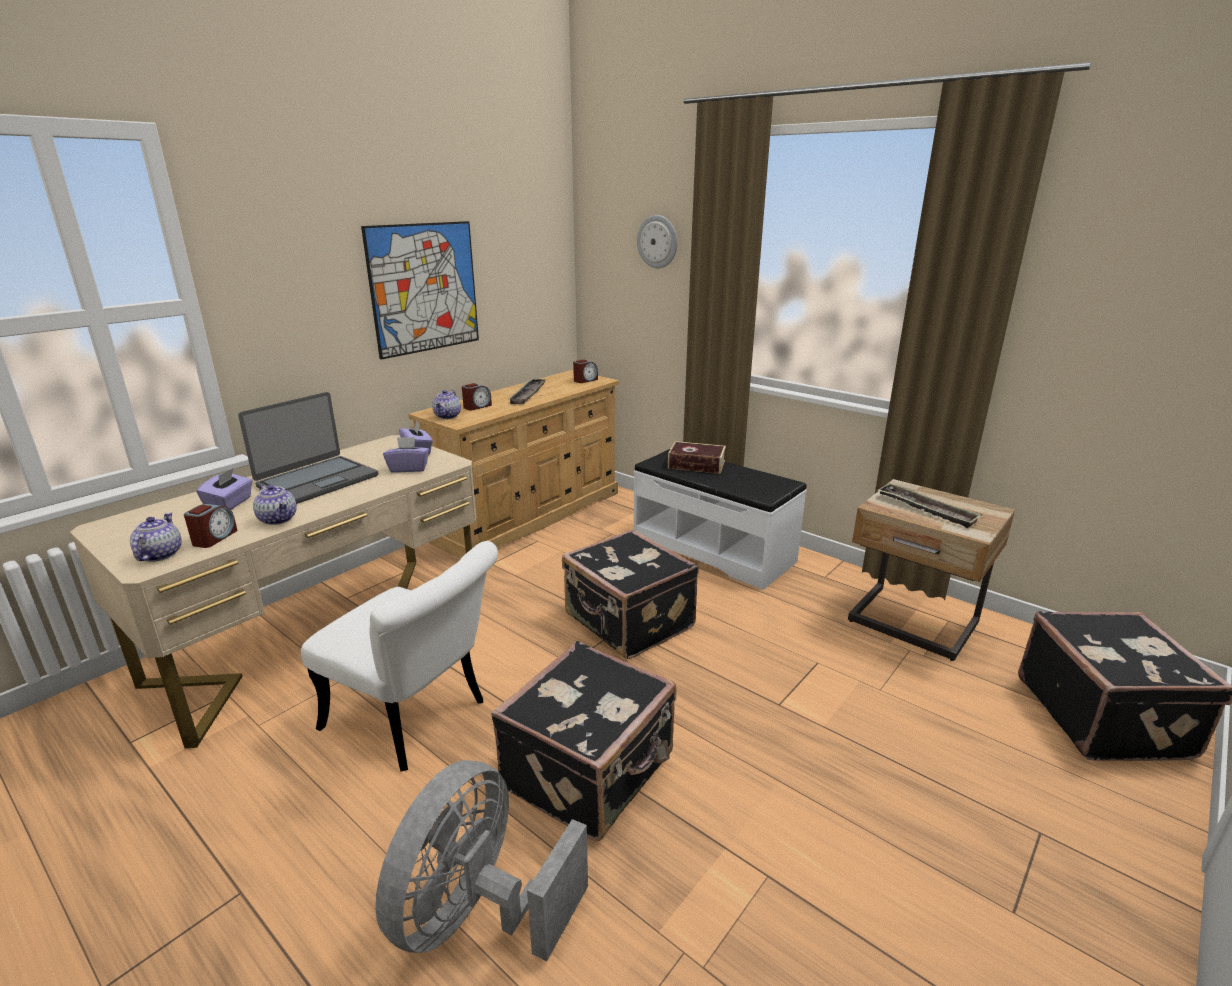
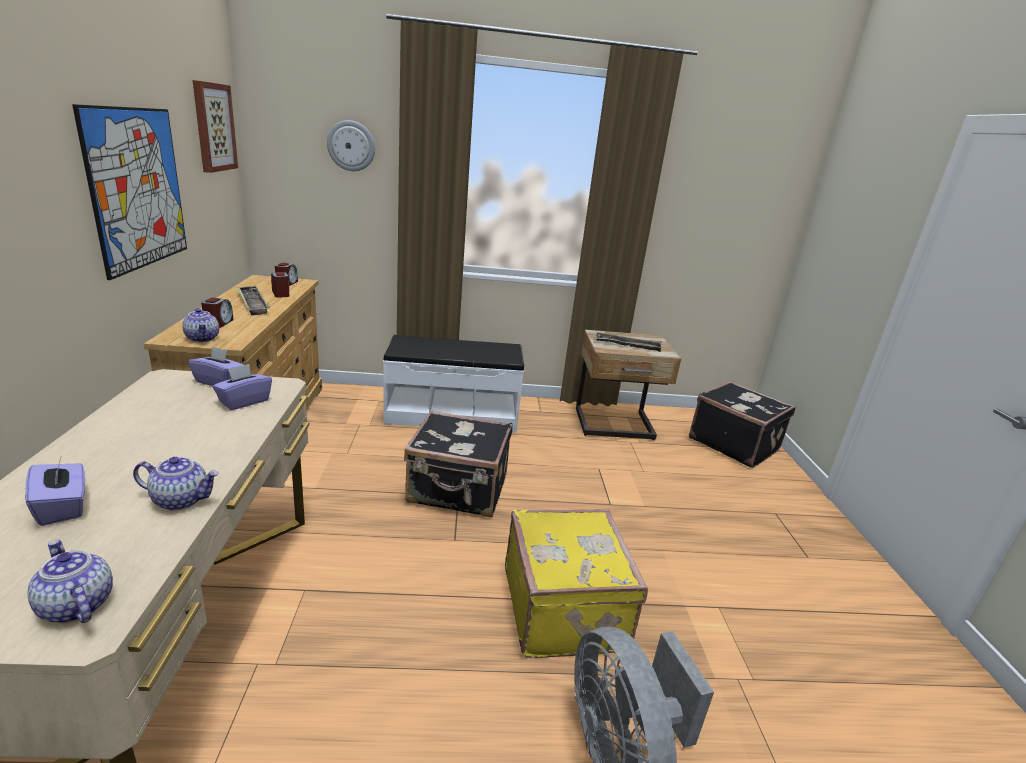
camera: 45 degrees left, 0 degrees up
(214, 538) = (128, 552): alarm clock -> alarm clock (281, 294)
(317, 481) = (148, 443): laptop -> none
(417, 720) = (388, 652): white chair -> none
(534, 232) = (213, 127): none -> picture
(591, 772) = (565, 609): black suitcase -> yellow suitcase
(696, 464) = (433, 345): book -> none

